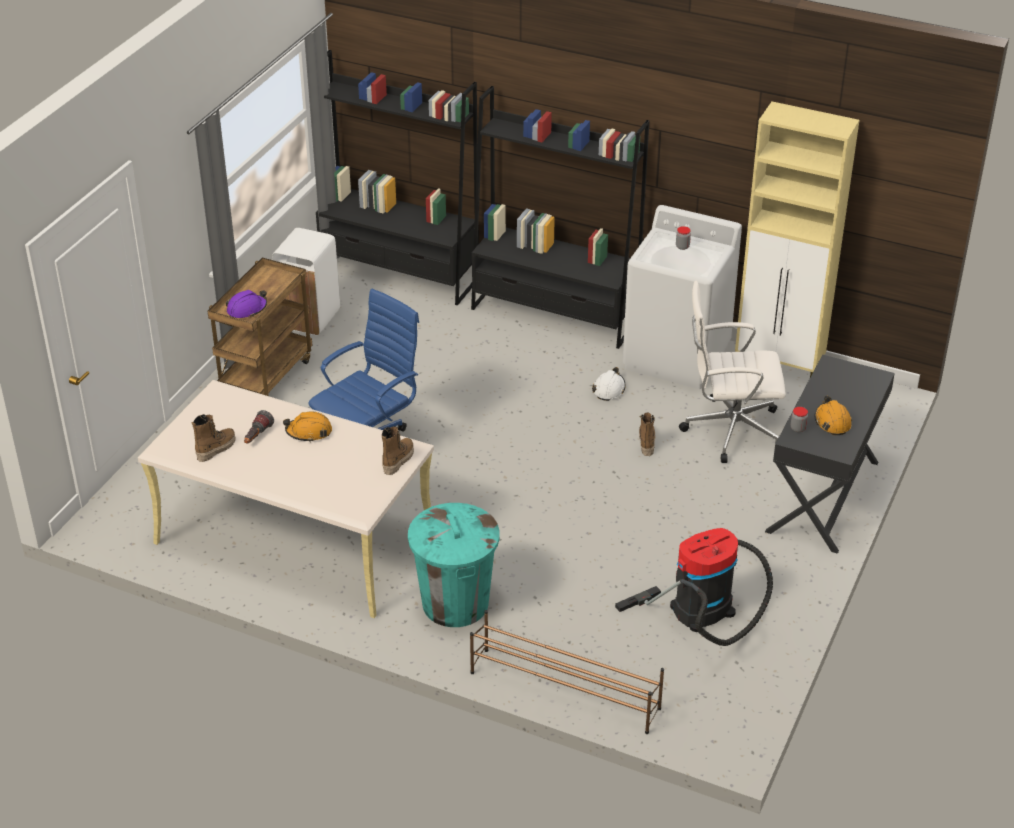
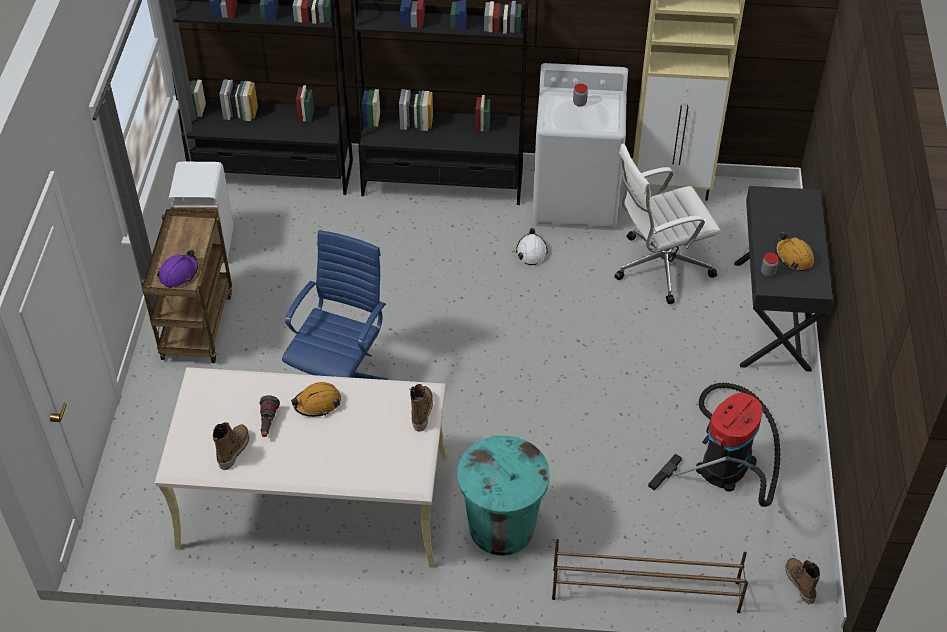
camera: 20 degrees left, 10 degrees up
(646, 442) = (592, 300): boot -> boot (799, 583)

